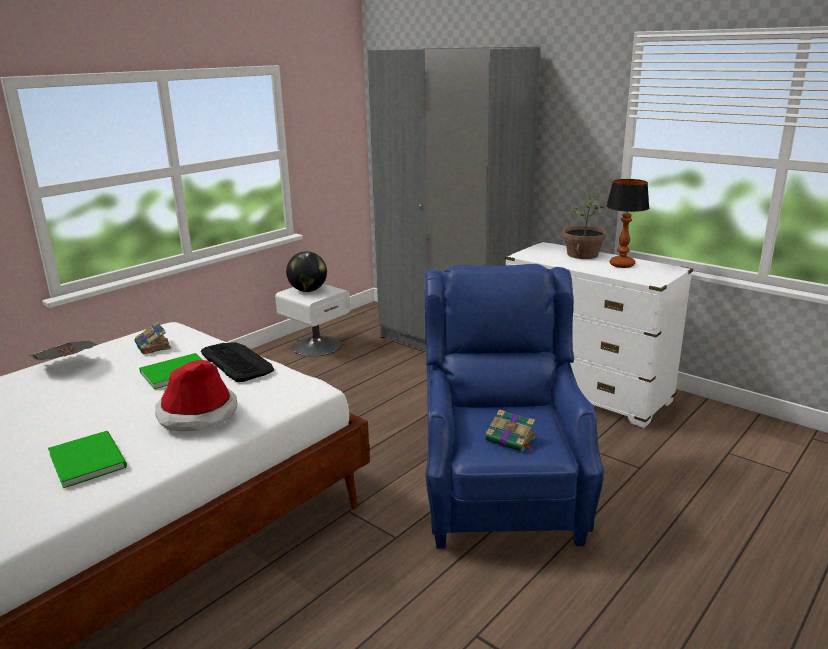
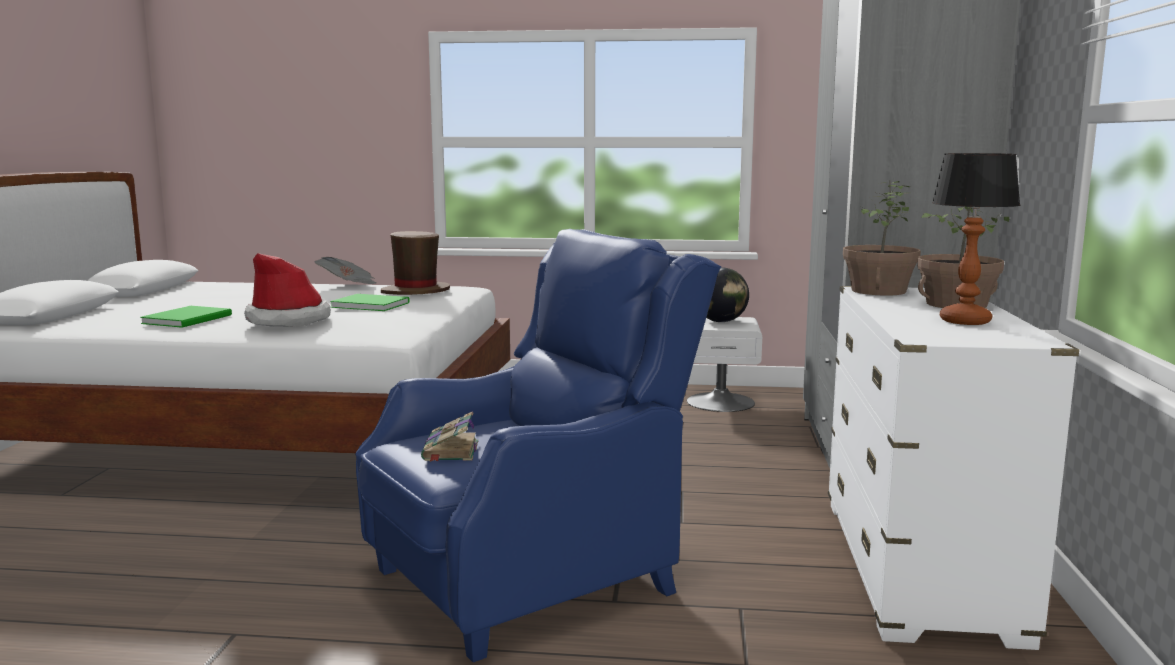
camera: 55 degrees right, 10 degrees down
(153, 346) = (415, 291): book -> brown hat
(237, 362) = (413, 310): keyboard -> none
(531, 255) = (877, 291): none -> potted plant

